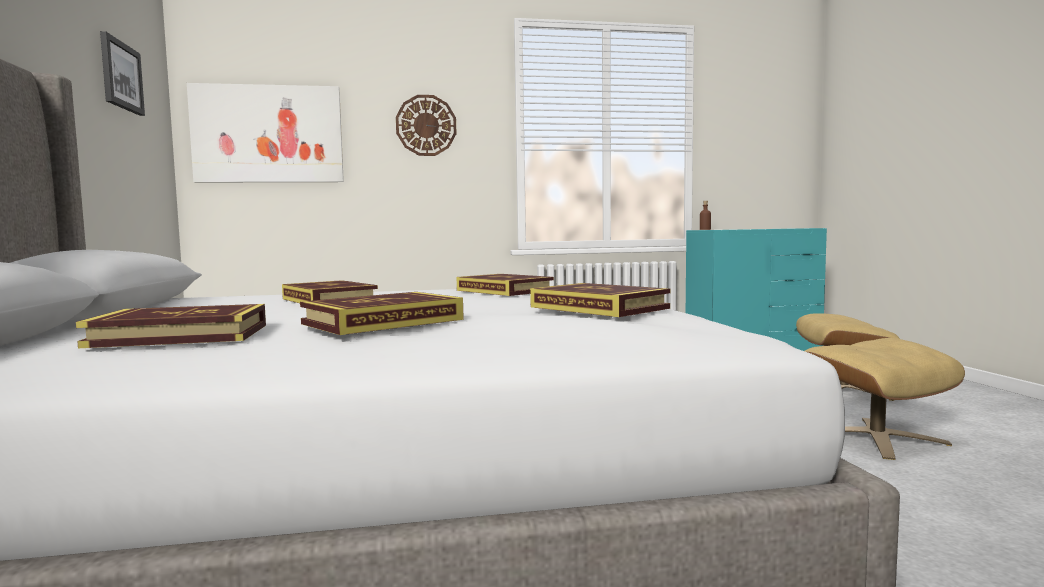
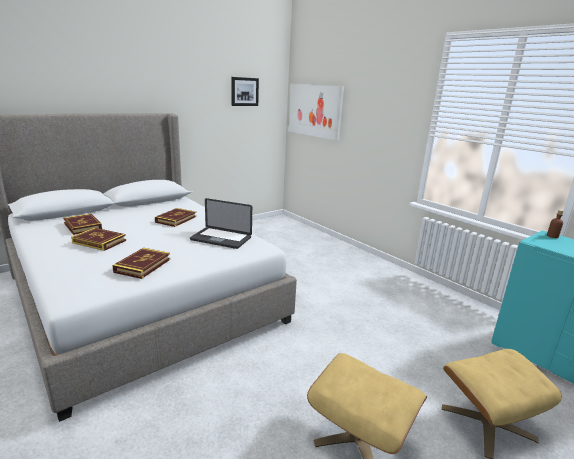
camera: 60 degrees right, 15 degrees up
(426, 125) = (380, 111): wall clock -> none
(504, 290) = (221, 239): book -> laptop

